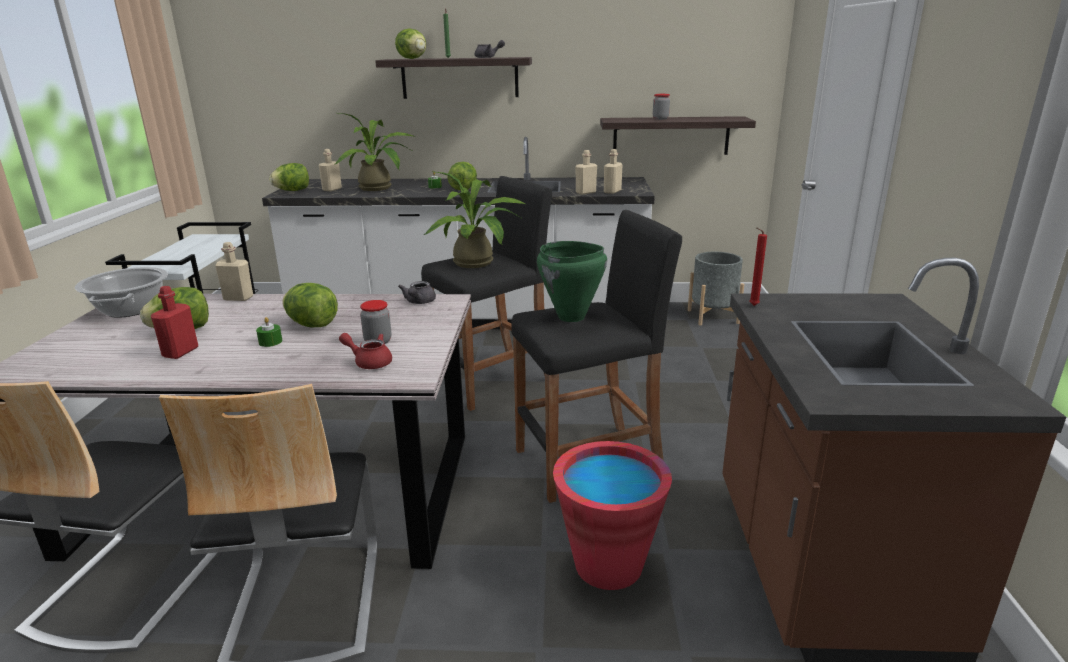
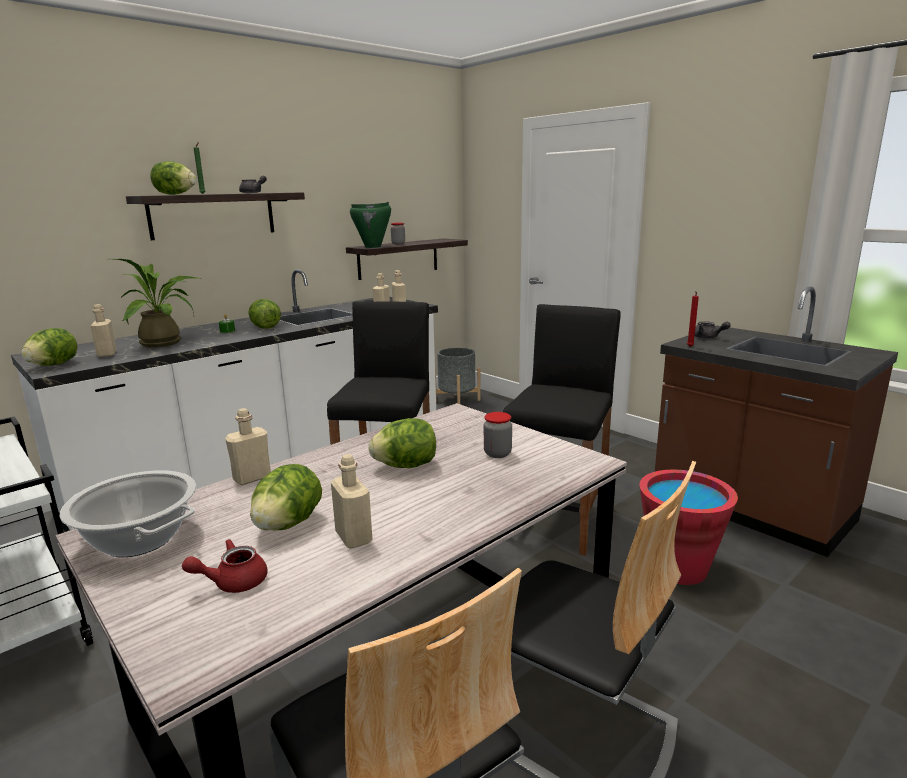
camera: 45 degrees left, 5 degrees down
(180, 352) = (353, 537): red bottle -> beige bottle
(270, 342) = (413, 491): green candle -> none
(369, 362) = (537, 467): red teapot -> red teapot (233, 582)
(419, 302) = (439, 420): grey teapot -> grey teapot (708, 338)
(478, 263) = (385, 385): potted plant -> none
(571, 317) = (554, 396): green cooking pot -> green cooking pot (373, 247)

